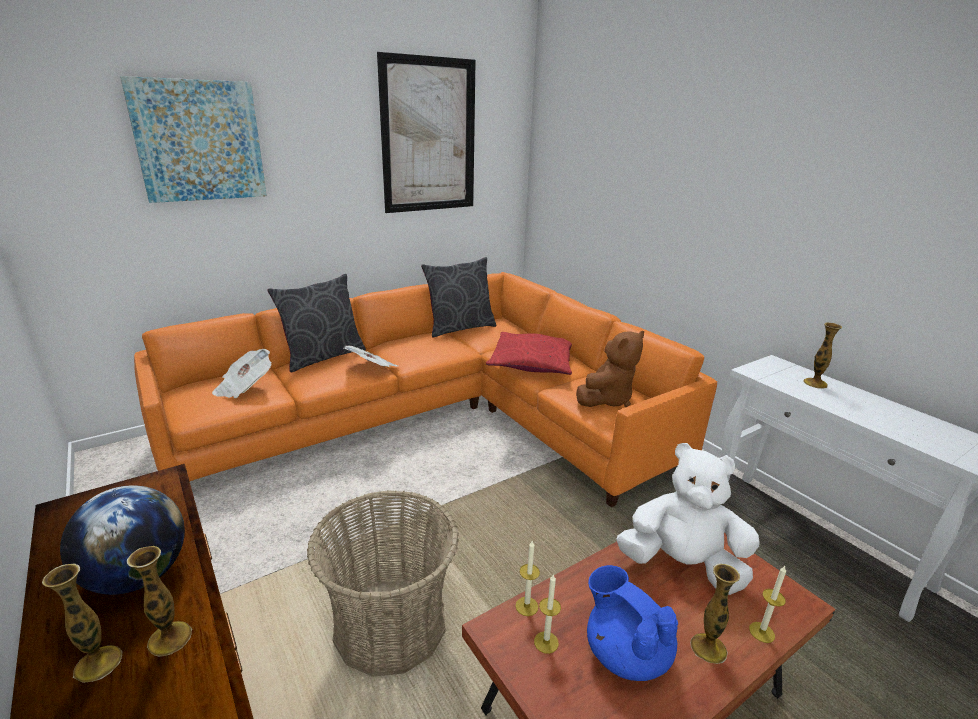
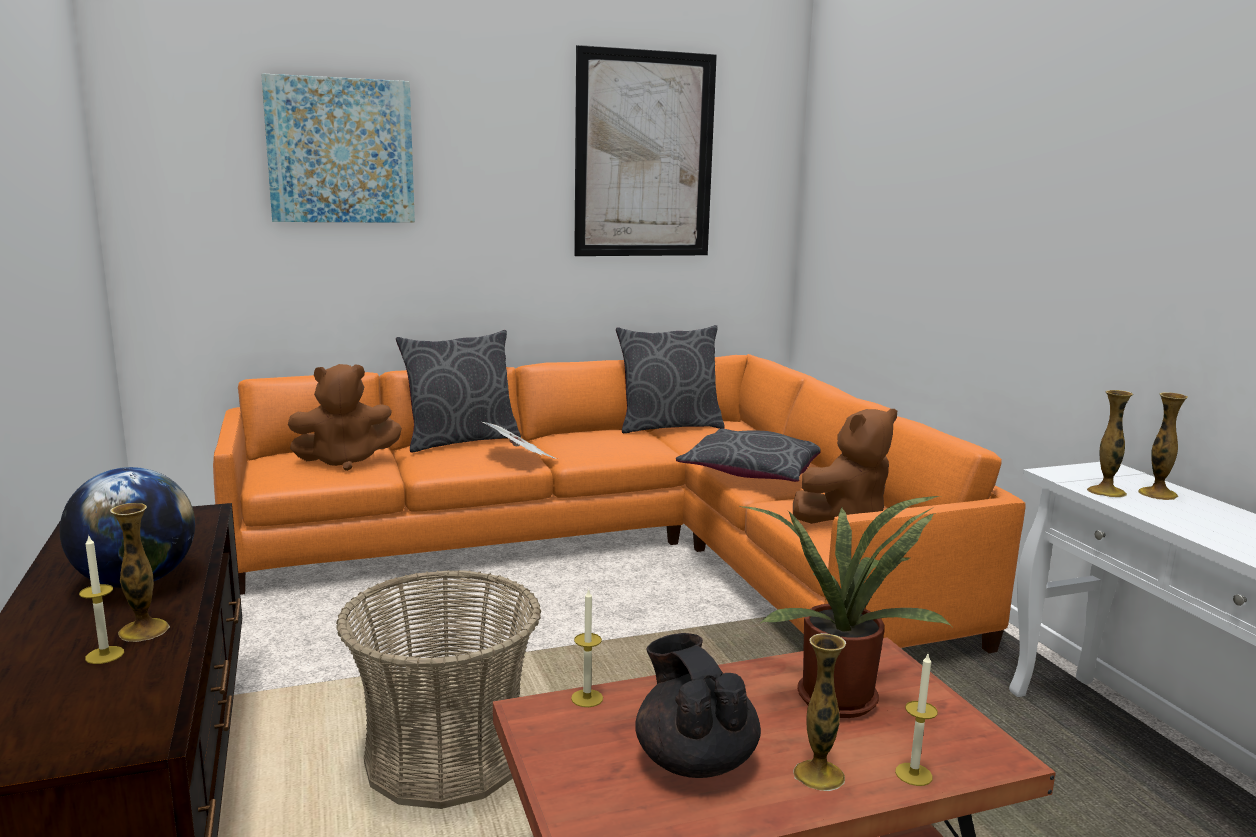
camera: 15 degrees right, 10 degrees down
(98, 663) = (66, 637): vase -> vase (1106, 492)
(244, 387) = (345, 461): newspaper -> brown plush toy
(532, 363) = (754, 471): red pillow -> grey pillow
(546, 642) = (591, 733): candle -> candle (104, 655)
(625, 653) = (694, 760): blue teapot -> black teapot
(682, 566) = (838, 694): white plush toy -> potted plant

